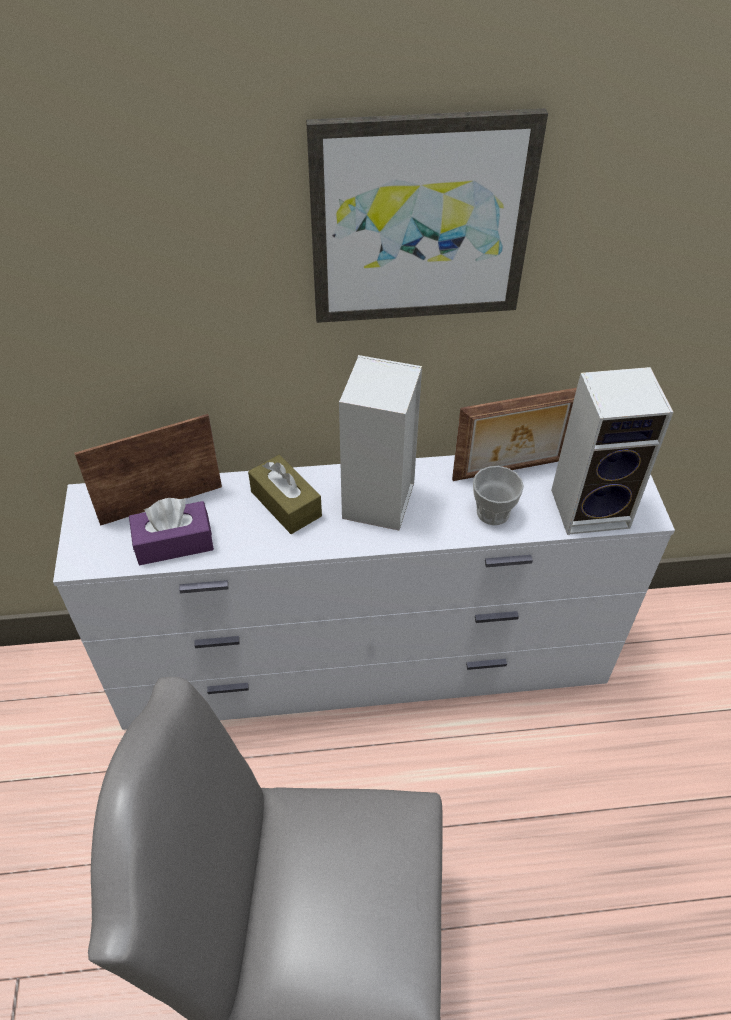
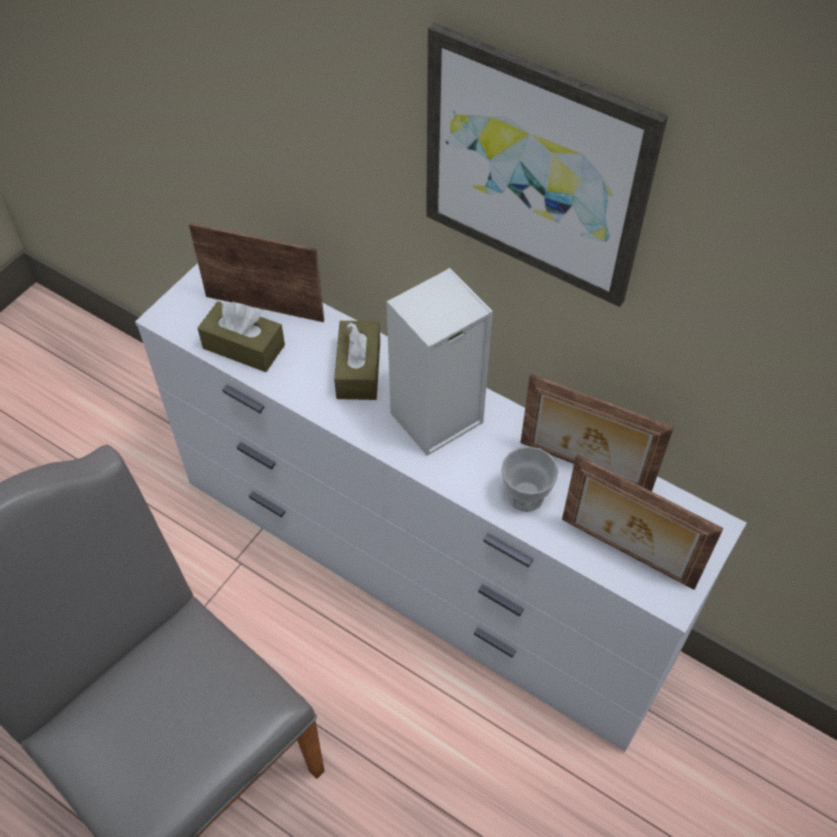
camera: 40 degrees right, 5 degrees up
(174, 543) = (243, 346): purple tissue box -> brown tissue box
(592, 507) = (626, 555): speaker -> picture frame

